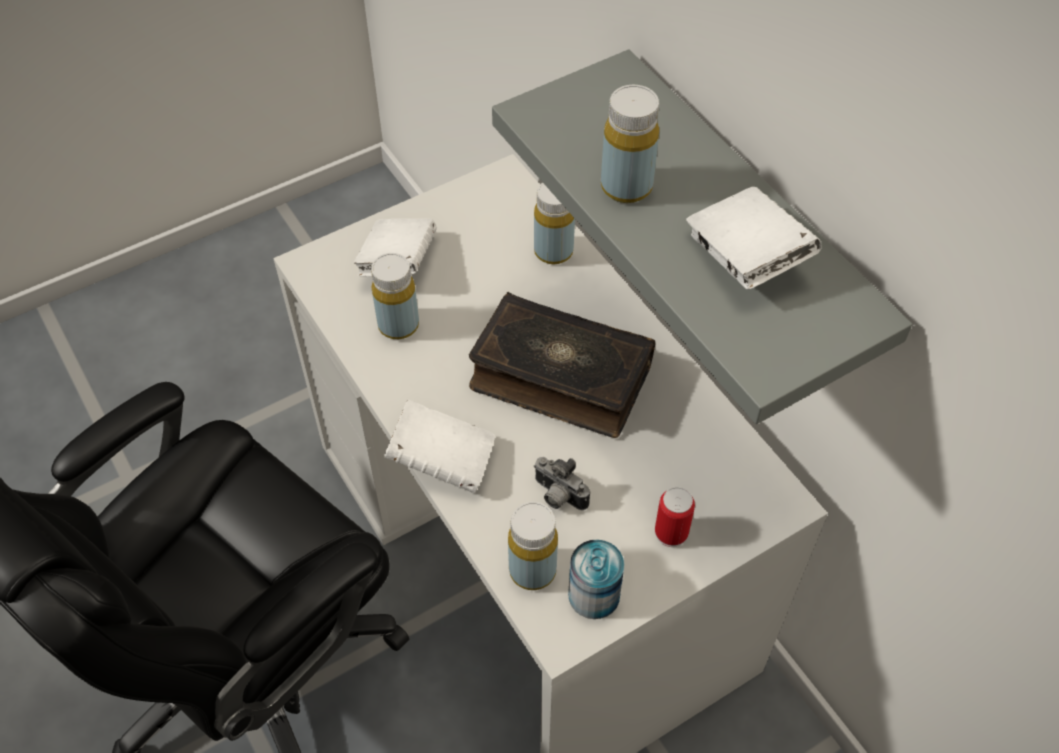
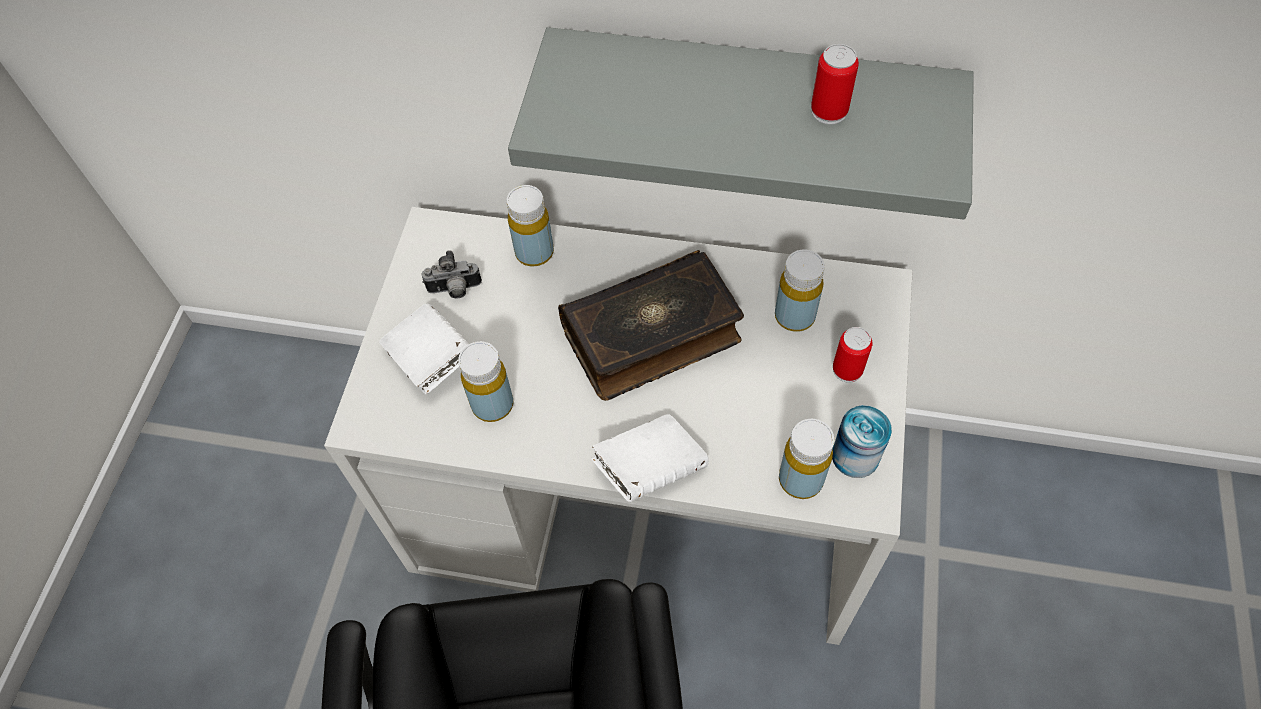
camera: 45 degrees left, 5 degrees up
(557, 496) = (753, 416): camera -> camera (455, 290)
(626, 187) = (687, 127): yellow bottle -> yellow bottle (794, 316)
(746, 258) = (829, 111): white book -> can

